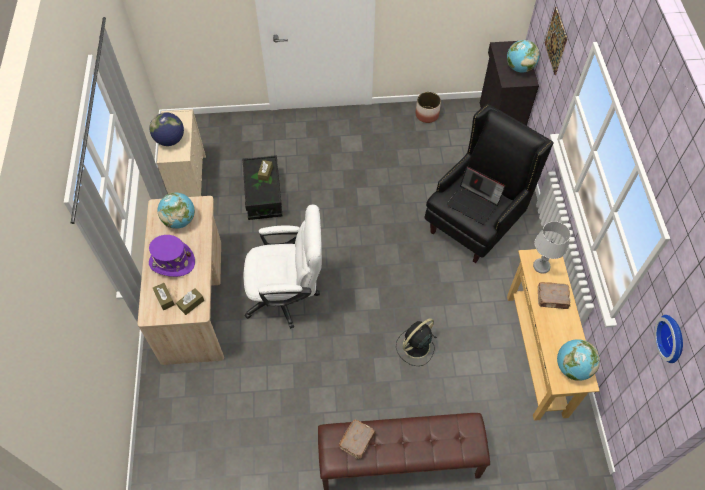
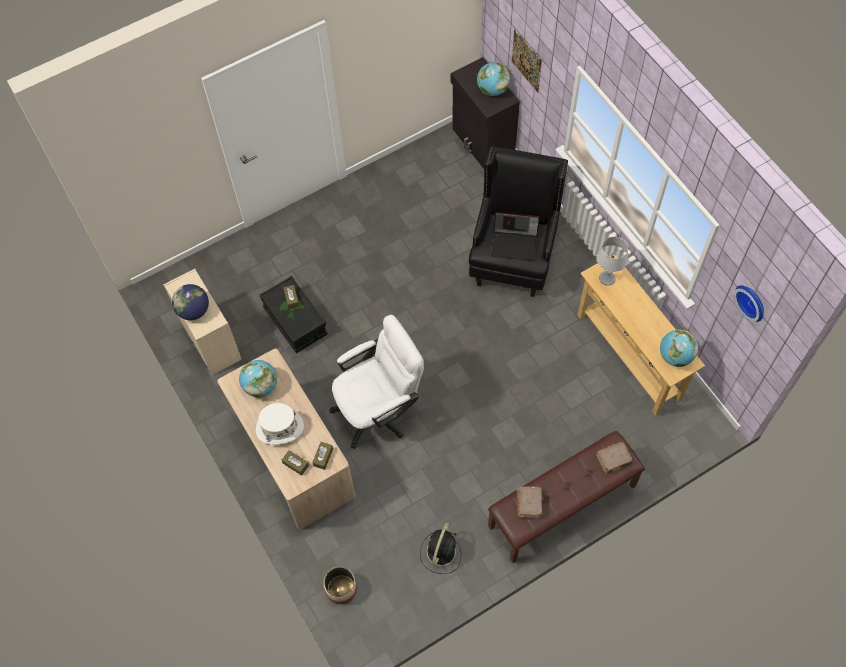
camera: 25 degrees left, 5 degrees up
(172, 262) = (279, 428): purple hat -> white hat
(415, 346) = (521, 400): black fan -> black fan (440, 553)
(426, 114) = (407, 164): planter -> planter (341, 589)
(552, 298) = (630, 303): brown book -> brown book (614, 460)

